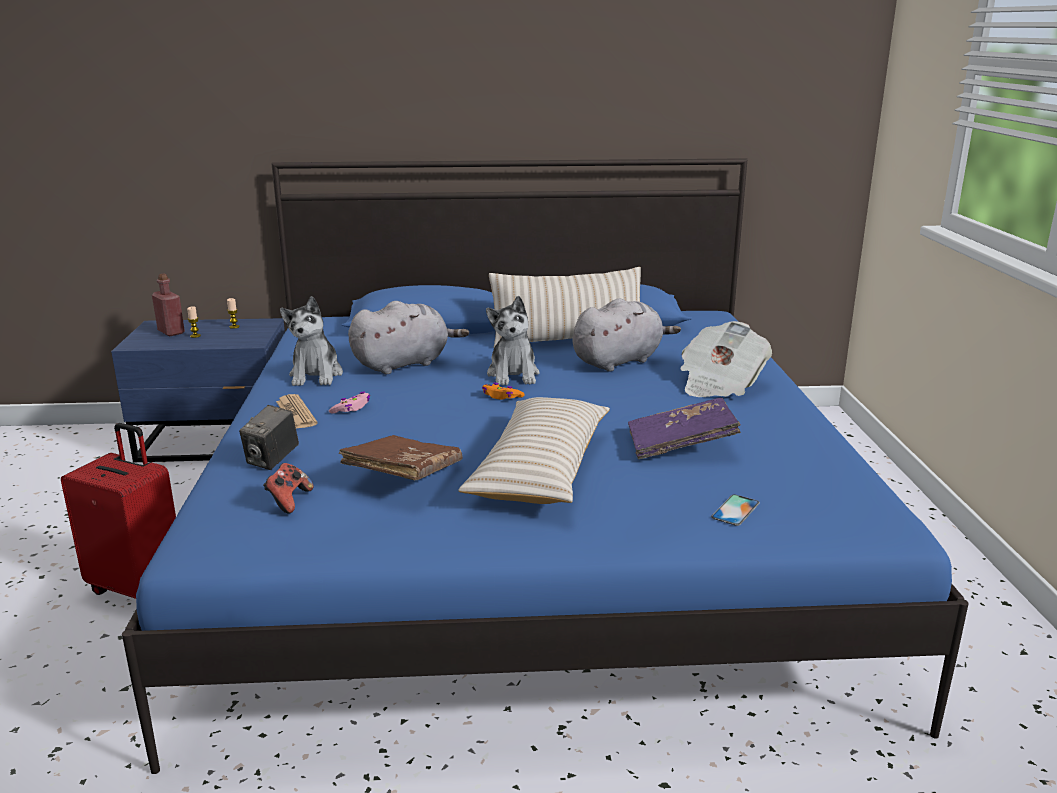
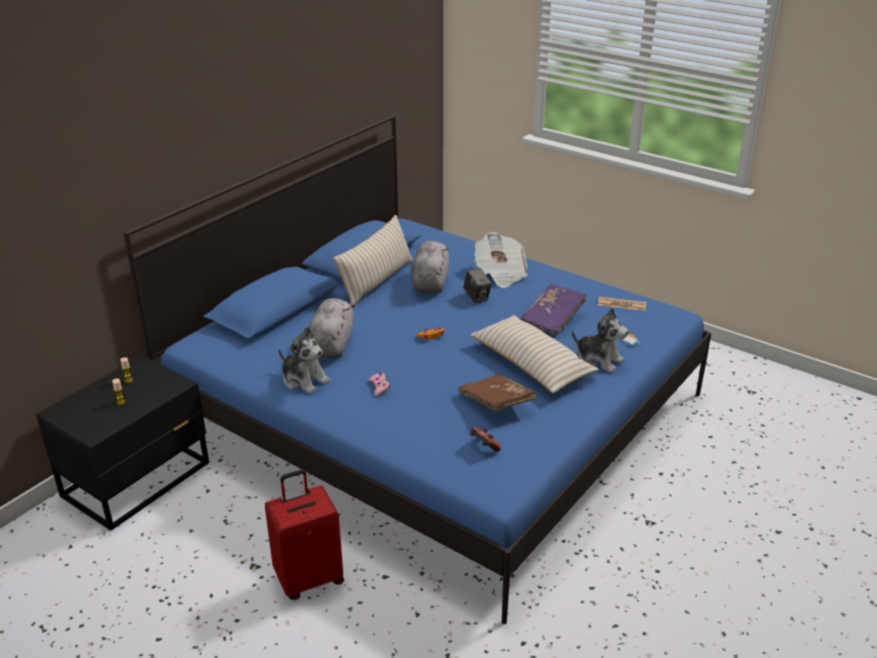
camera: 50 degrees left, 10 degrees up
(171, 332) = (92, 410): red bottle -> none
(219, 442) = (139, 479): blue nightstand -> black nightstand
(272, 460) = (419, 436): camera -> camera (477, 297)
(296, 413) = (359, 407): newspaper -> newspaper (621, 304)
(513, 374) = (403, 319): plush toy -> plush toy (599, 360)

